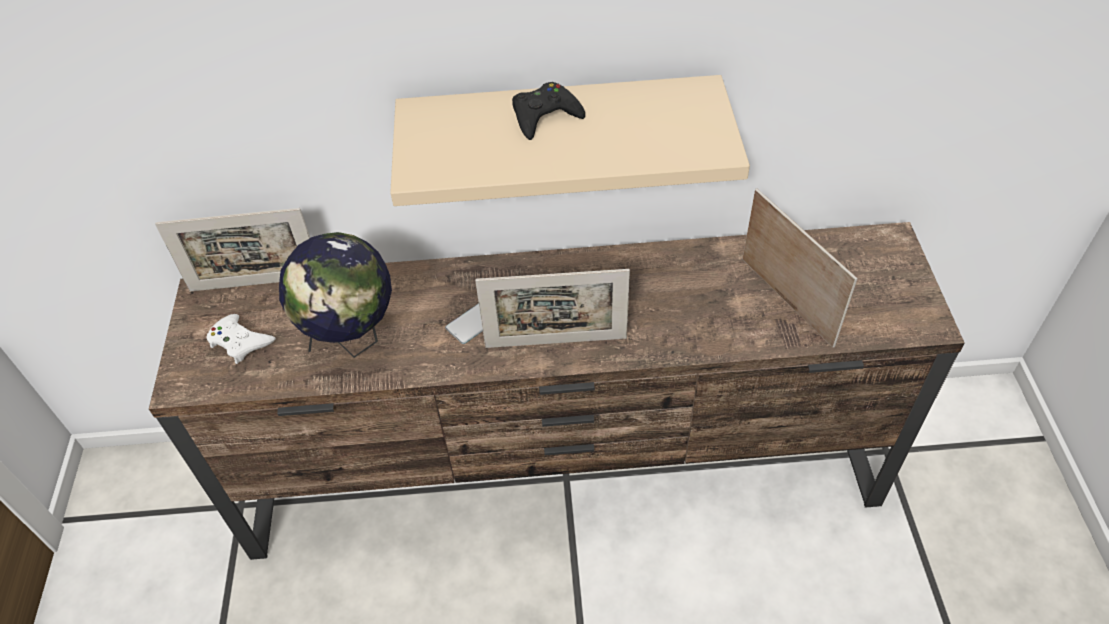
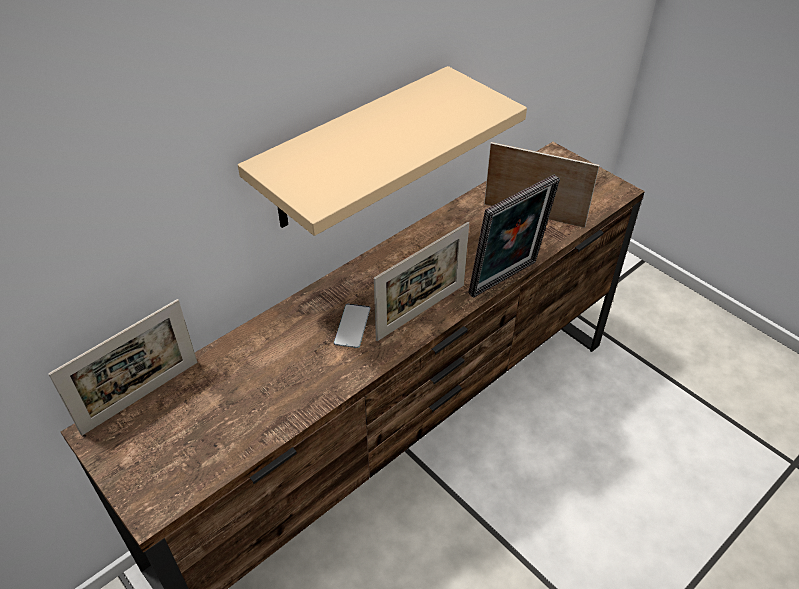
camera: 40 degrees left, 5 degrees down
(240, 342) = (173, 446): white game controller -> none
(353, 340) = (270, 391): globe -> none
(545, 116) = (365, 131): black game controller -> none
(676, 359) = (506, 280): none -> picture frame

